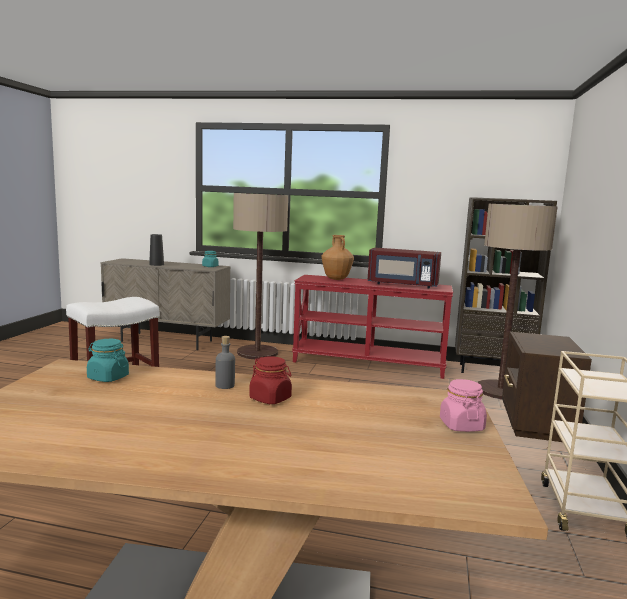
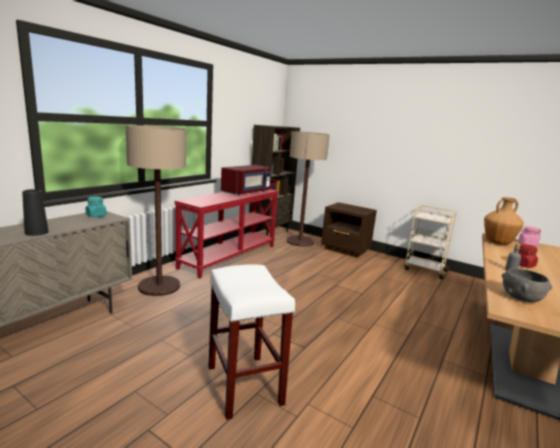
camera: 70 degrees left, 5 degrees up
(108, 377) = (521, 298): turquoise jar -> grey bowl
(336, 279) = (208, 198): brown vase -> brown vase (497, 243)

